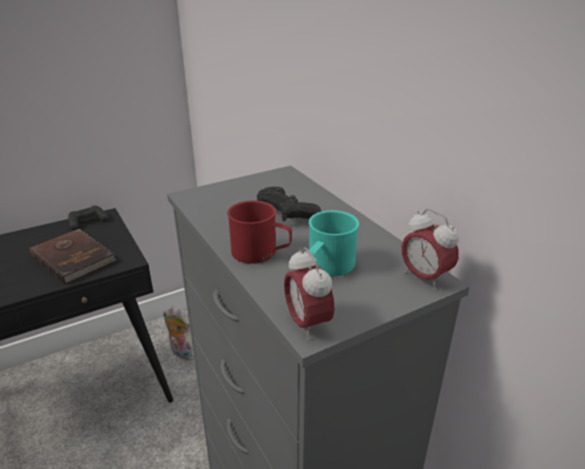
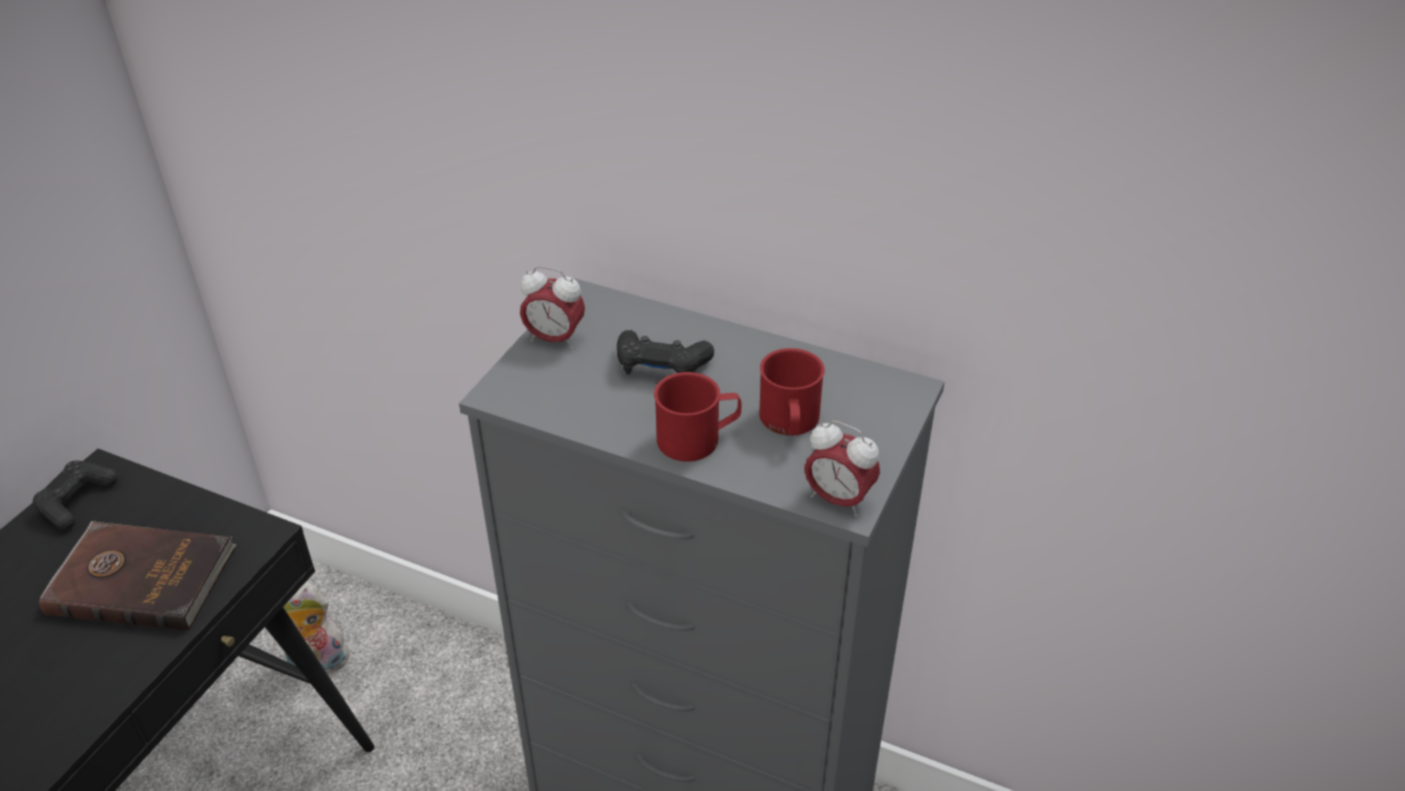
camera: 35 degrees left, 10 degrees up
(327, 267) = (790, 423): turquoise mug -> red mug
(424, 278) = (896, 390): alarm clock -> alarm clock (554, 339)

